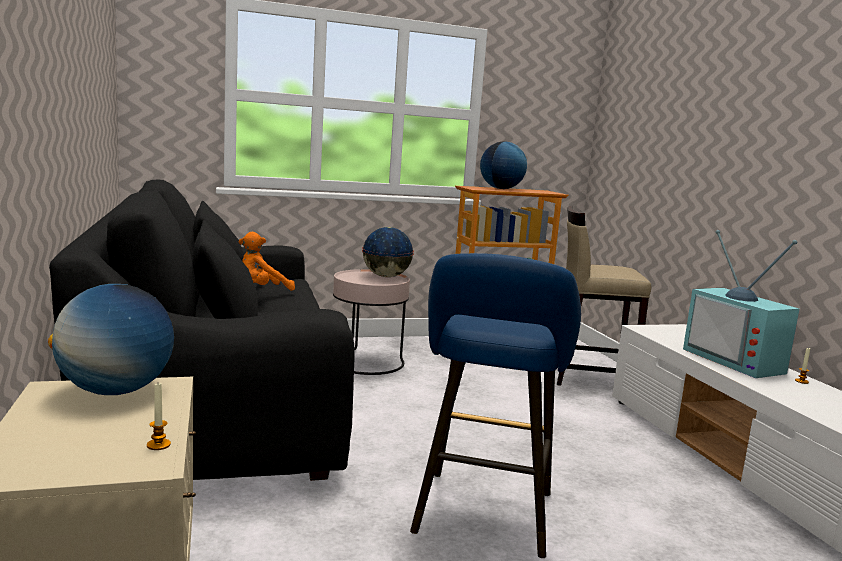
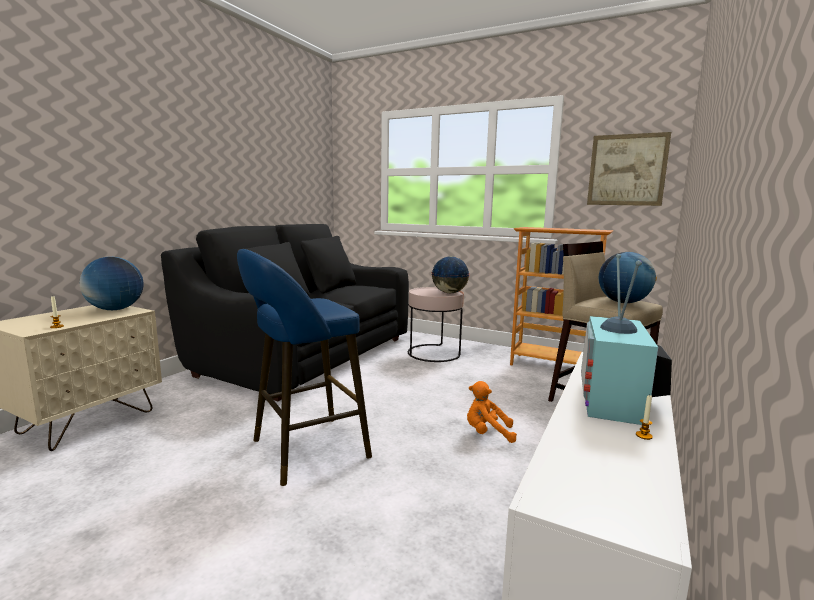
camera: 45 degrees right, 0 degrees up
(261, 290) = (340, 289): orange plush toy -> orange plush toy (487, 434)
(501, 189) = (556, 228): globe -> globe (623, 302)
(547, 124) = (627, 170): none -> picture

